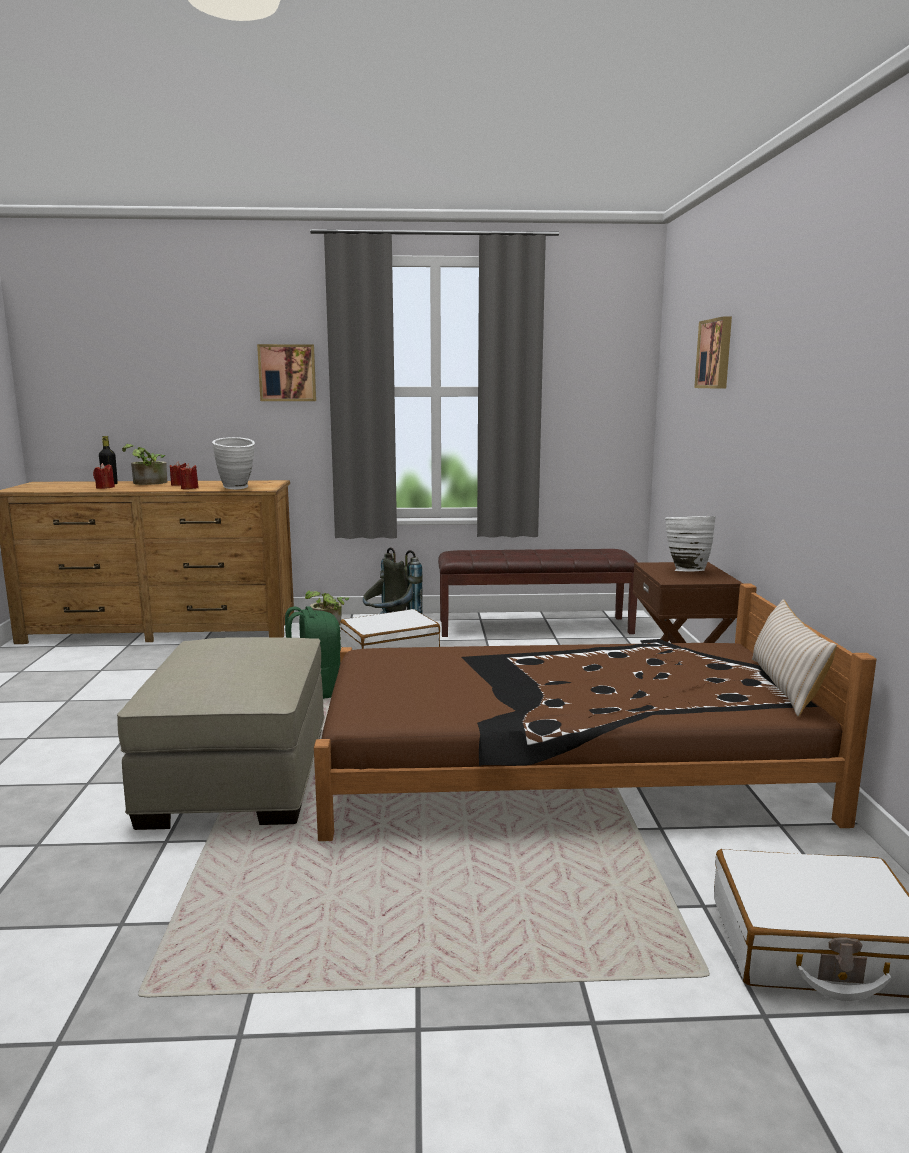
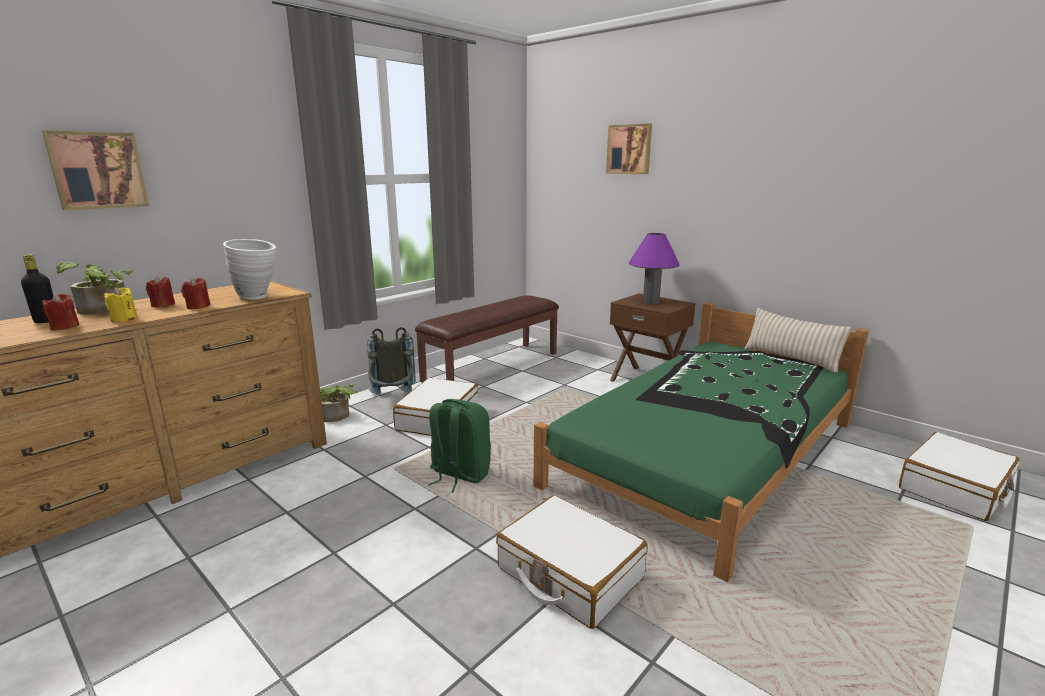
camera: 45 degrees left, 5 degrees up
(137, 488) = (124, 319): none -> yellow candle
(238, 775) = (569, 573): beige ottoman -> white suitcase
(287, 373) = (250, 162): picture -> picture (97, 170)
(563, 766) = (707, 453): brown bed -> green bed
(685, 571) = (651, 301): white vase -> purple table lamp

